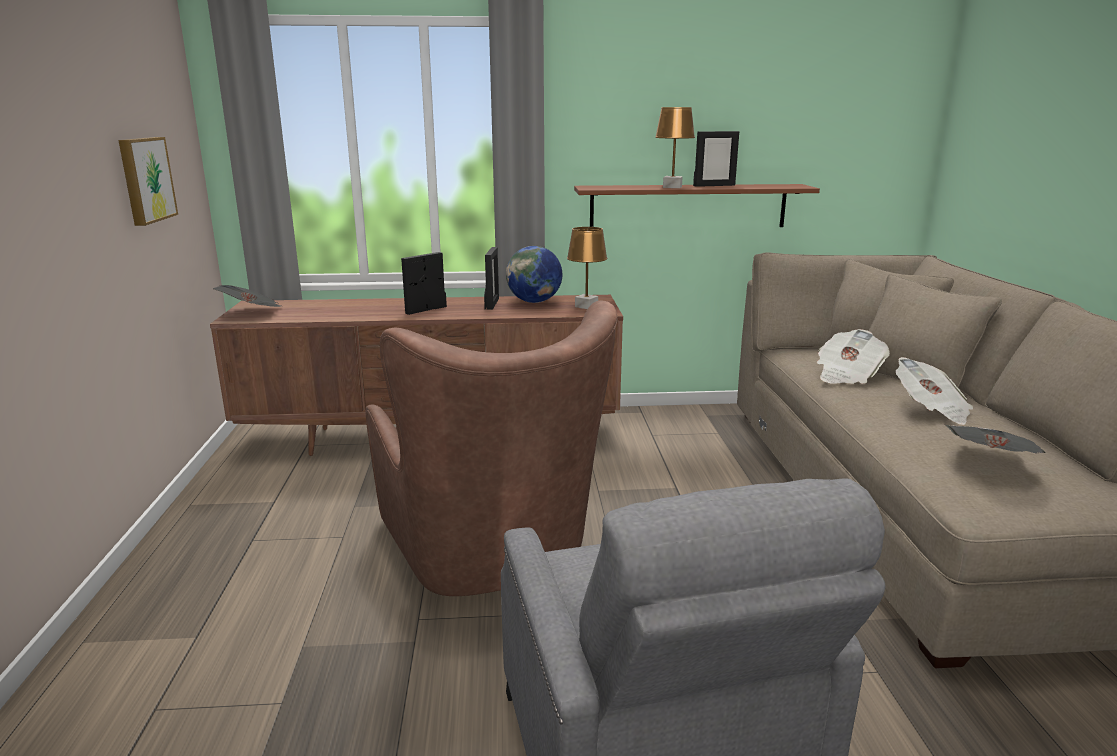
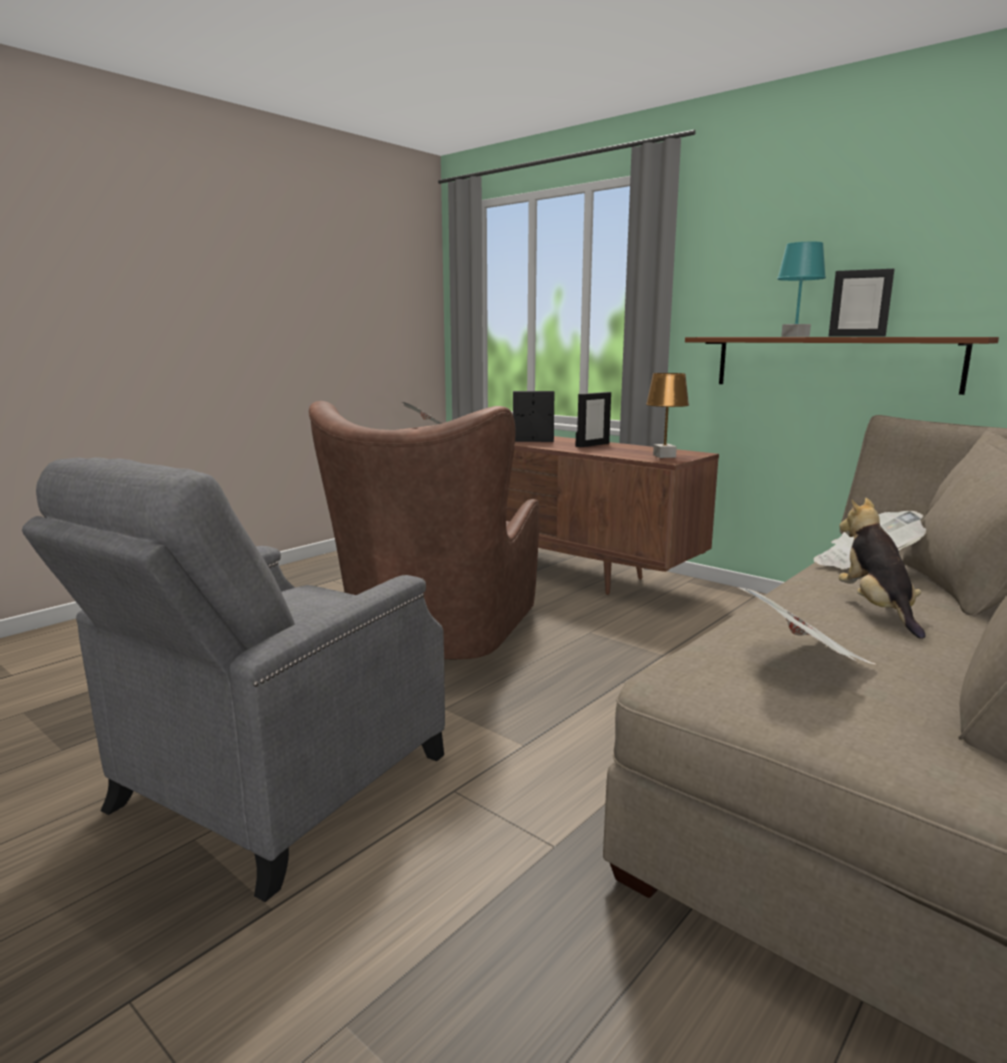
camera: 45 degrees right, 5 degrees down
(145, 179) = (361, 319): picture -> none
(534, 301) = (631, 448): globe -> none
(672, 187) = (795, 336): brown table lamp -> turquoise table lamp
(931, 410) = (876, 609): newspaper -> plush toy

